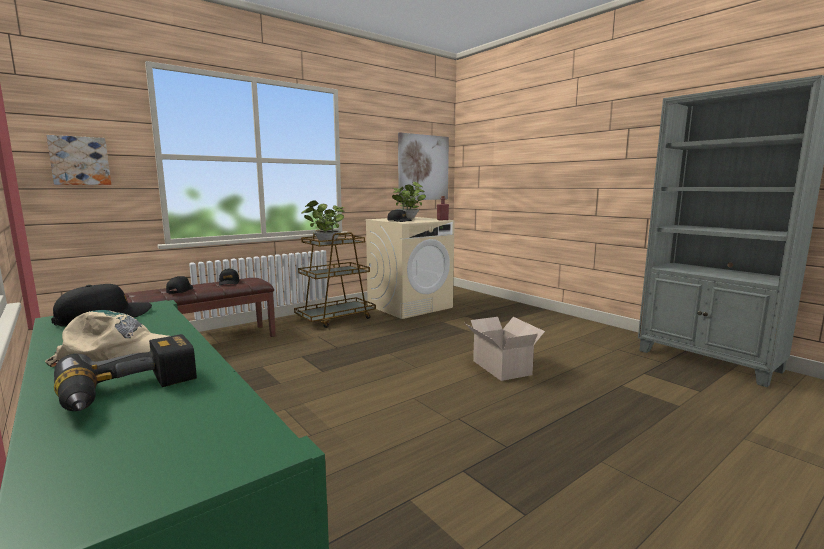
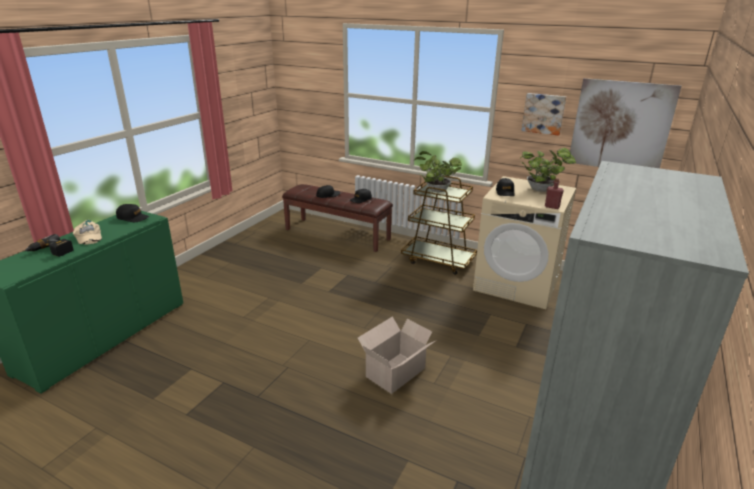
camera: 65 degrees right, 15 degrees up
(80, 161) = (306, 95): picture -> picture (543, 113)

